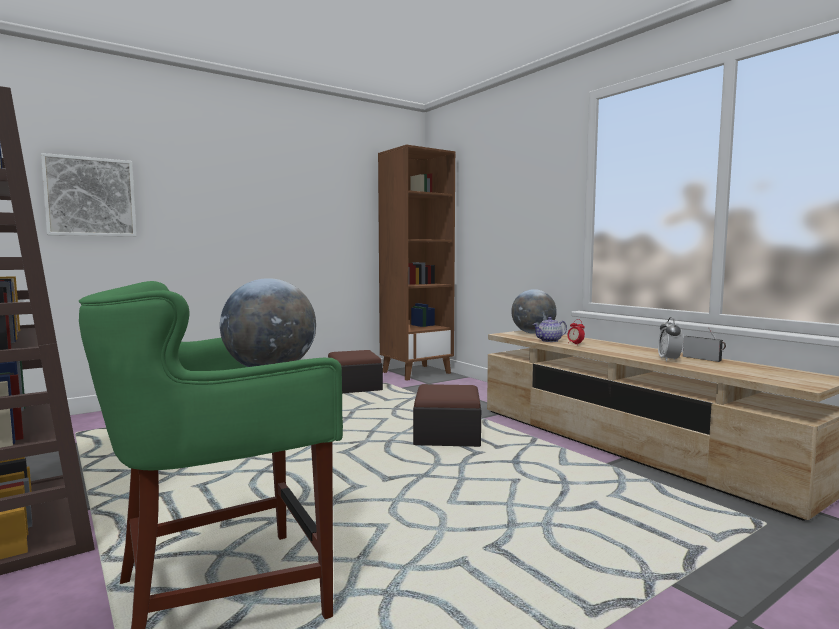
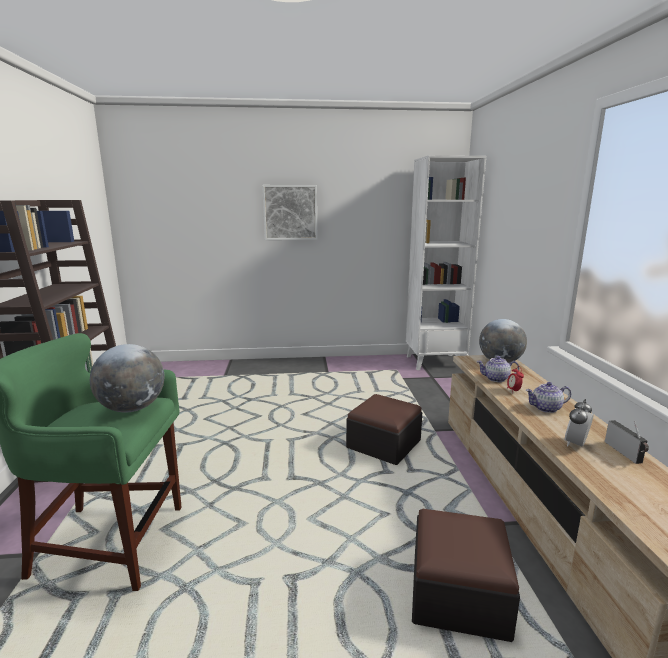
camera: 30 degrees right, 10 degrees up
(90, 197) = (182, 216): picture -> picture (290, 212)
(354, 387) = (367, 370): ottoman -> ottoman (458, 593)
(416, 372) = (435, 362): brown bookcase -> white bookcase
(615, 348) = (546, 408): none -> teapot

